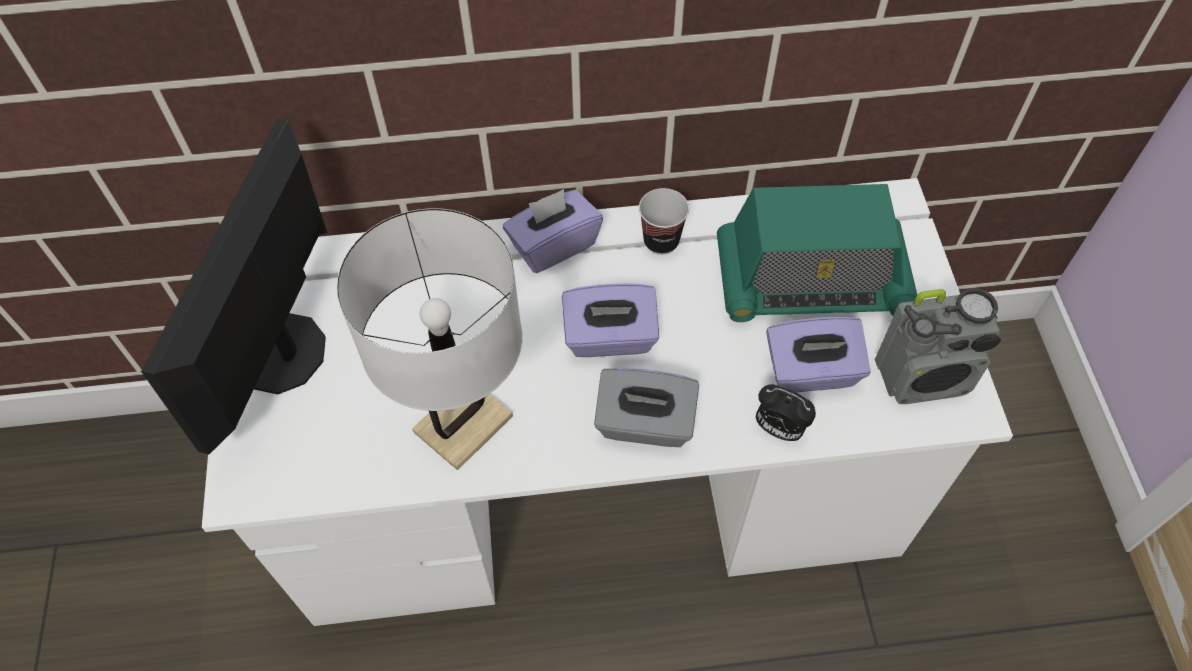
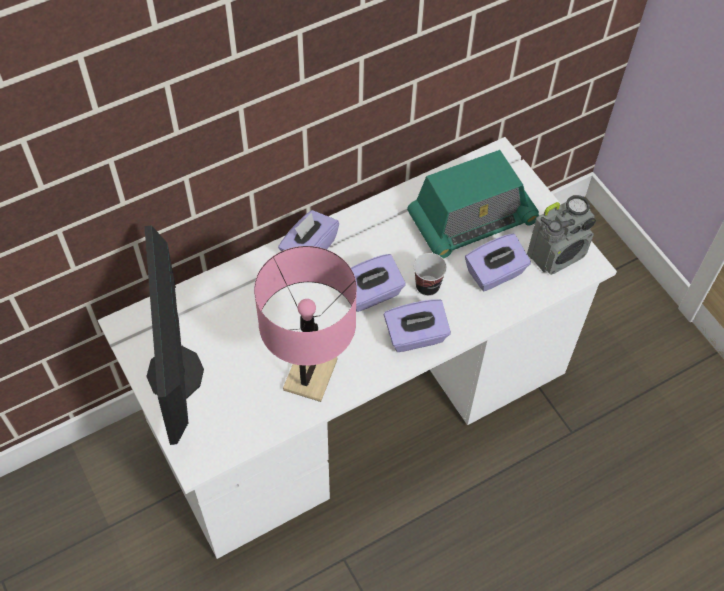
camera: 25 degrees left, 0 degrees up
(463, 425) = (310, 375): white table lamp -> pink table lamp
(645, 424) = (415, 336): grey tissue box -> purple tissue box
(661, 241) = (373, 225): cup -> cup (427, 286)
(778, 428) = (491, 312): alarm clock -> none

